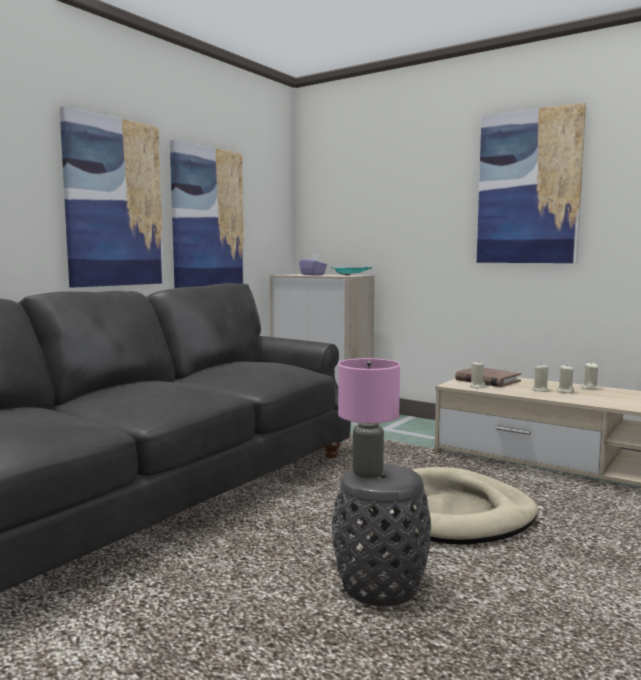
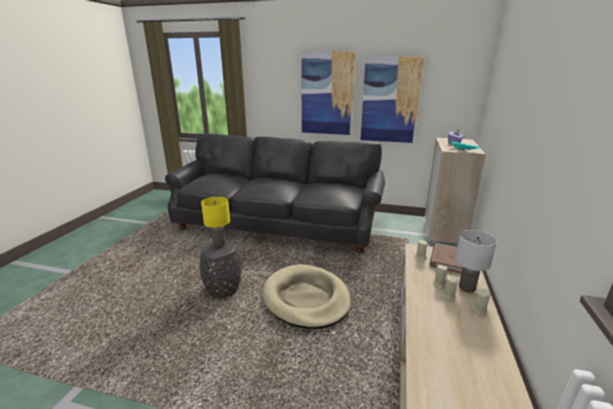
camera: 70 degrees right, 15 degrees up
(368, 473) = (220, 244): pink table lamp -> yellow table lamp
(529, 187) = (553, 104): picture -> none
(550, 385) = (467, 289): none -> white table lamp

